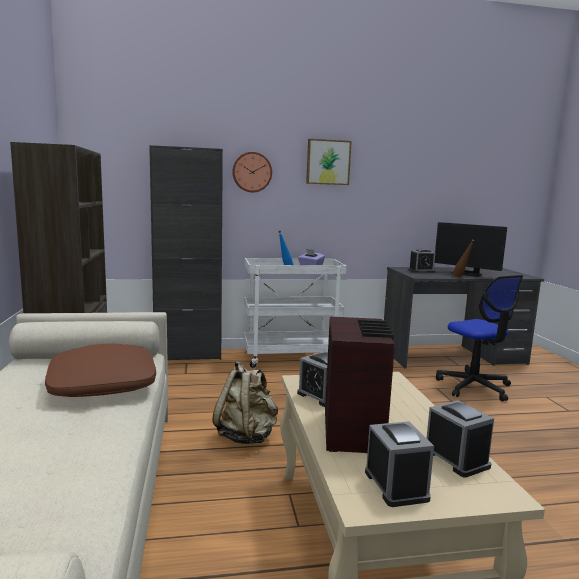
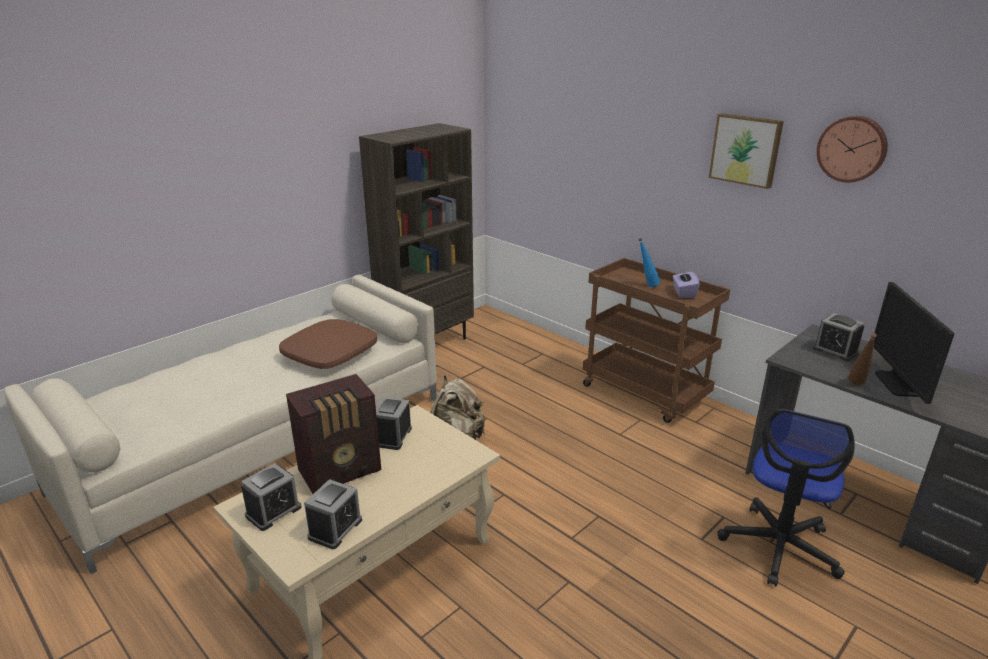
camera: 55 degrees right, 15 degrees up
(188, 355) = (559, 346): black cabinet -> none
(252, 172) = (647, 152): wall clock -> wall clock (852, 148)
(291, 357) = (645, 393): white cart -> brown cart

